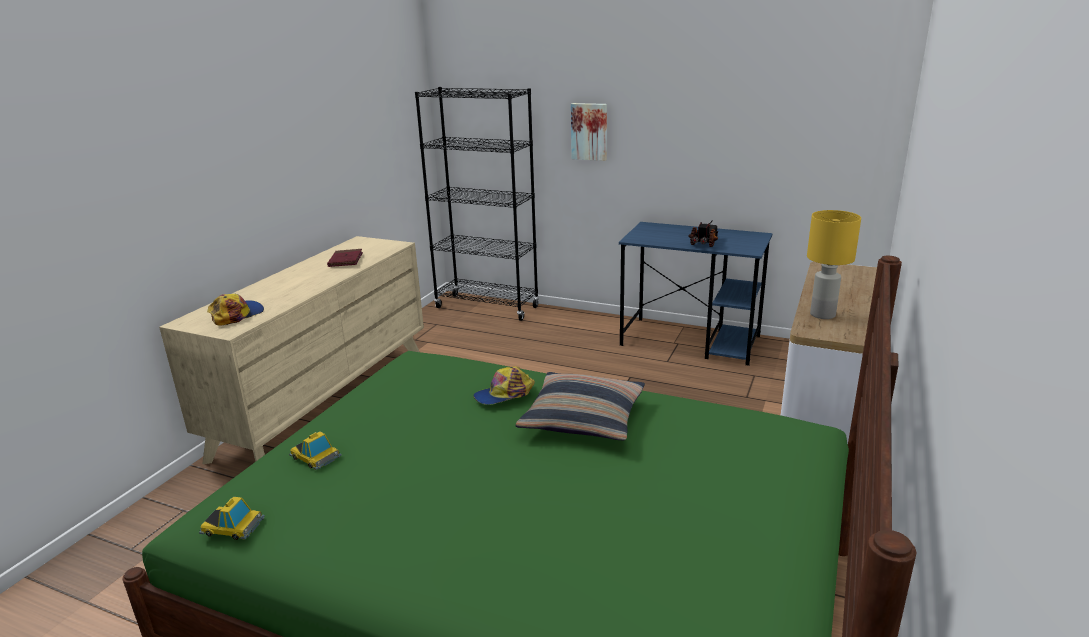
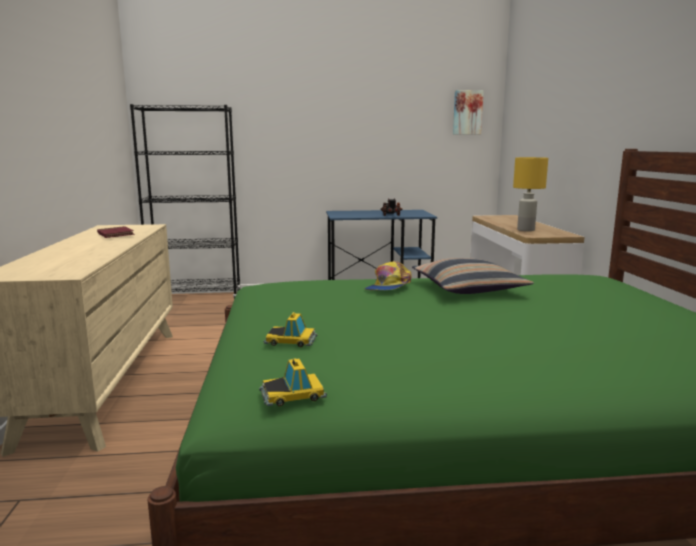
camera: 30 degrees left, 10 degrees down
(236, 315) = (55, 267): cap -> none
(589, 131) = (281, 142): picture -> picture (467, 112)

